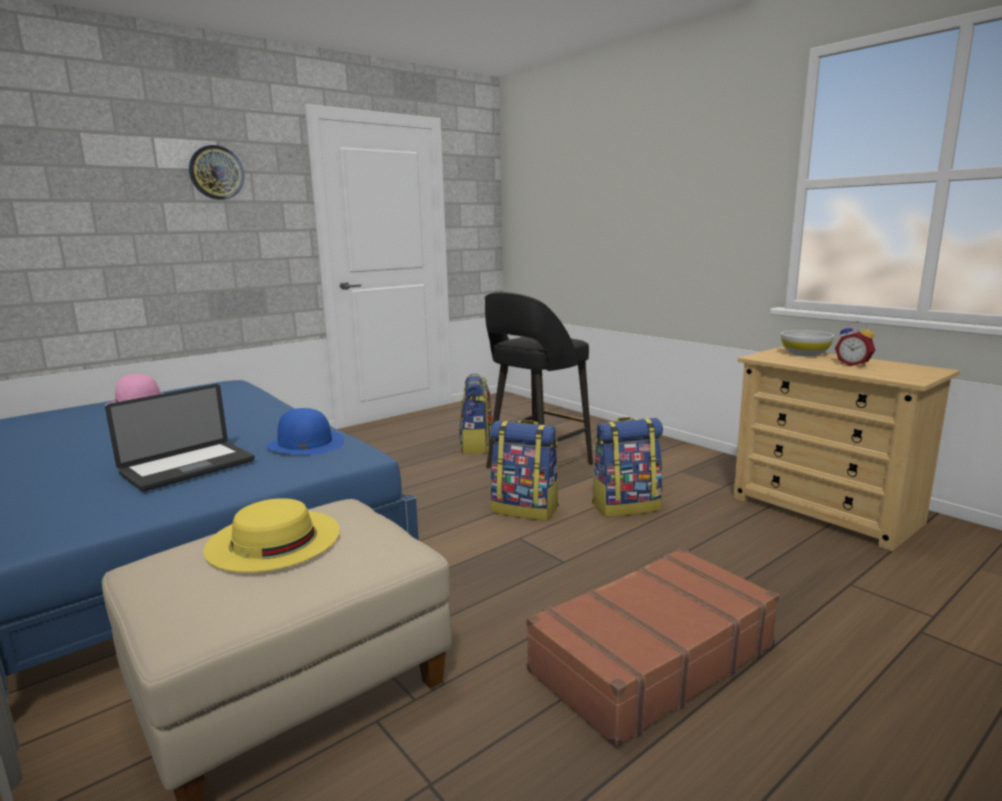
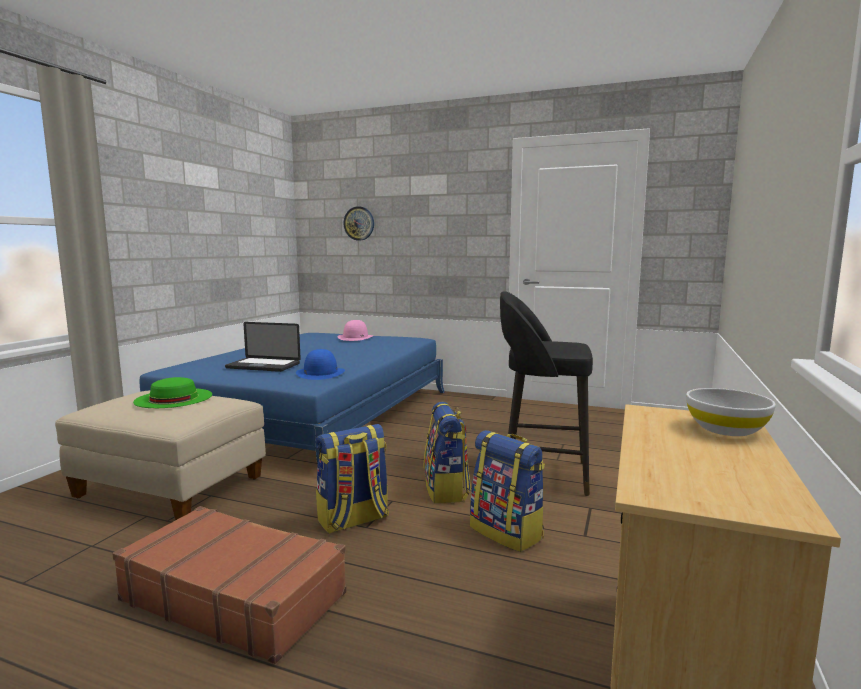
camera: 60 degrees right, 5 degrees down
(216, 172) = (443, 196): wall clock -> wall clock (359, 223)
(273, 539) = (173, 398): yellow hat -> green hat
(477, 446) = (549, 442): backpack -> backpack (353, 520)
(853, 364) = (702, 456): alarm clock -> none

